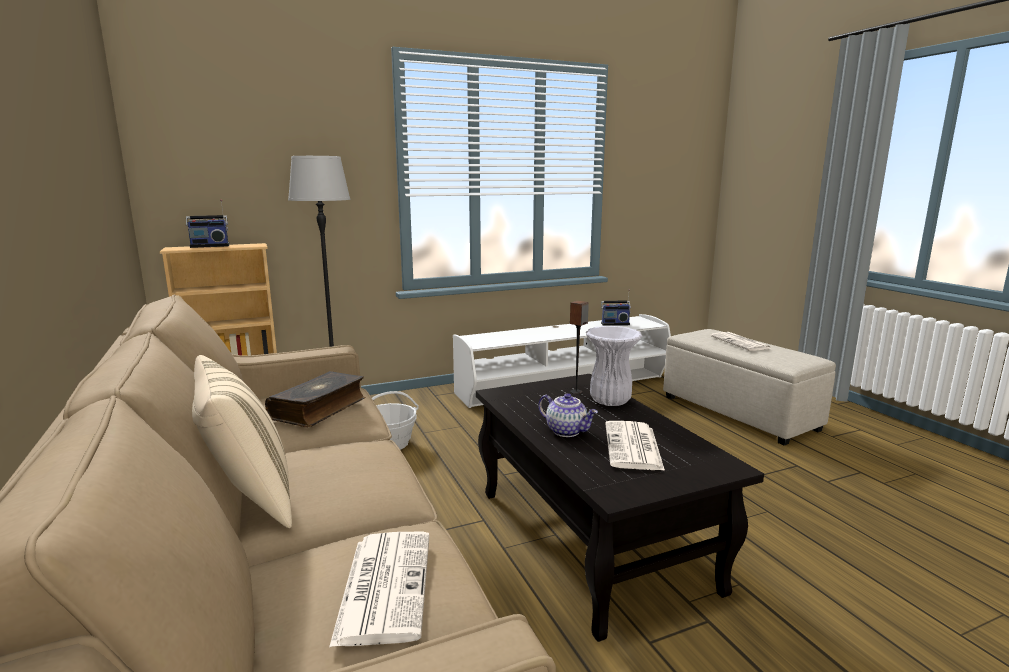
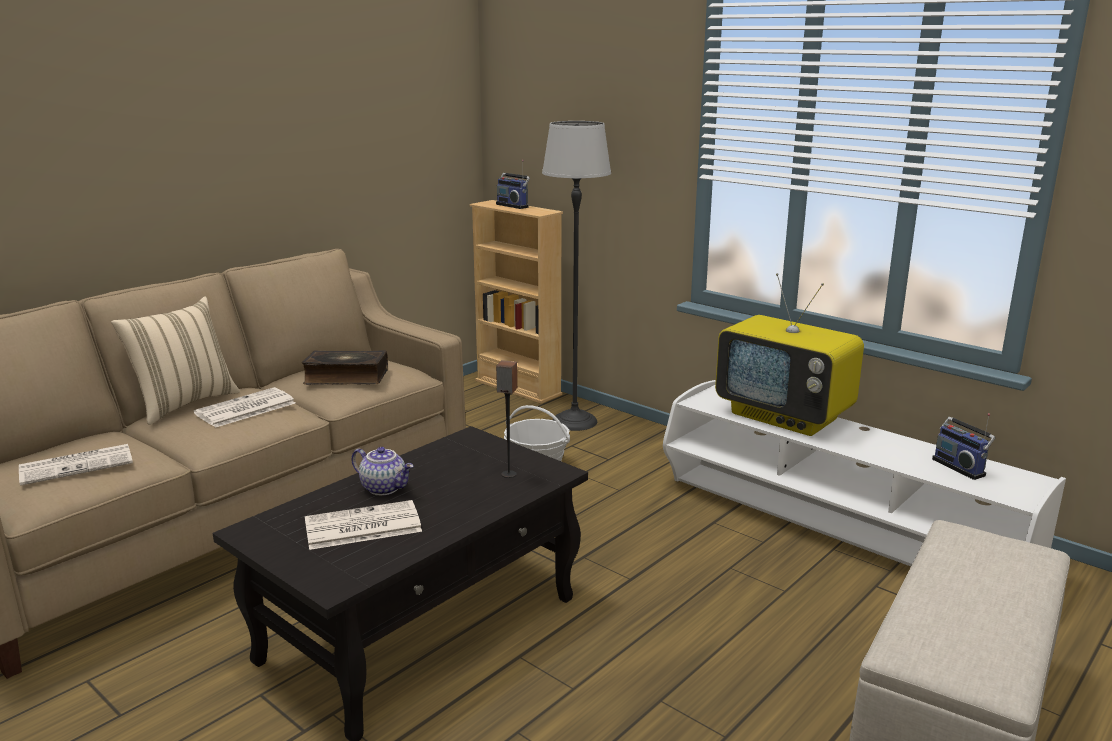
camera: 65 degrees right, 5 degrees up
(523, 334) = (785, 416): none -> television
(567, 431) = (385, 488): teapot -> teapot turned 75 degrees counterclockwise
(610, 401) = (493, 497): white vase -> none
(741, 342) = (986, 589): newspaper -> newspaper (245, 409)

